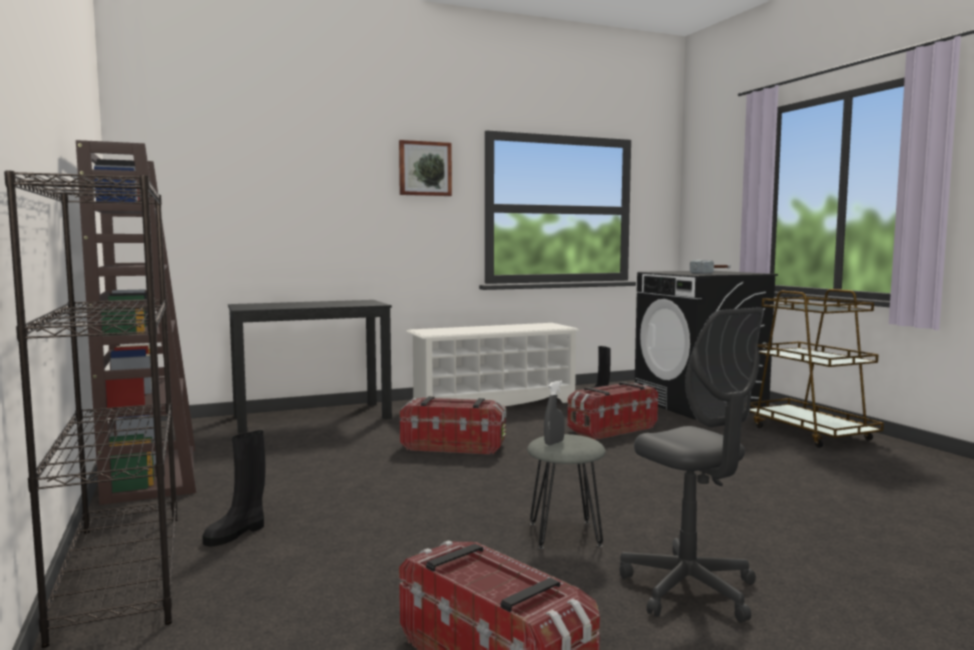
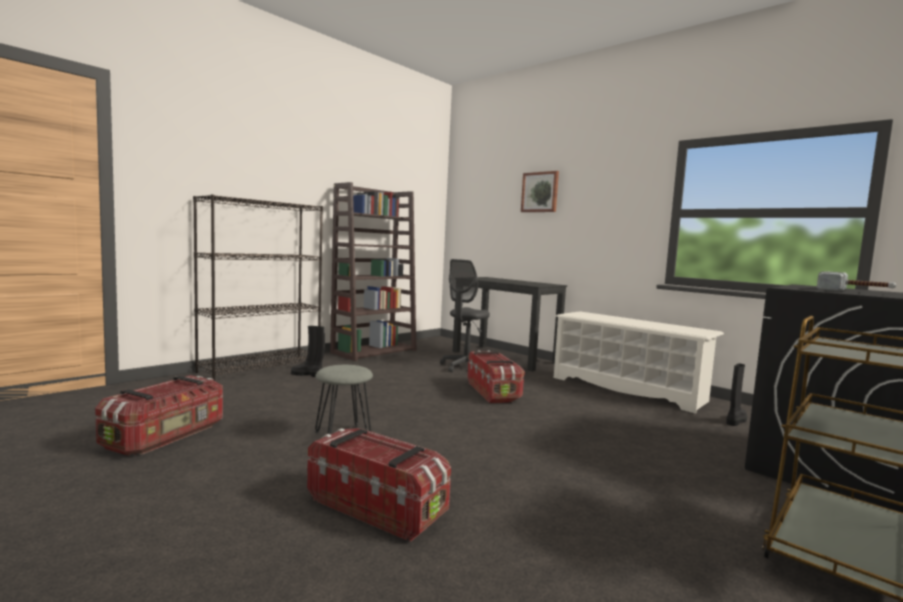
camera: 65 degrees right, 0 degrees up
(425, 168) = (618, 182): picture -> picture (540, 192)
(554, 443) = (336, 366): grey spray bottle -> none
(611, 429) = (625, 433): storage box -> storage box (378, 506)
(689, 590) = (258, 479): grey office chair -> grey office chair (465, 367)

